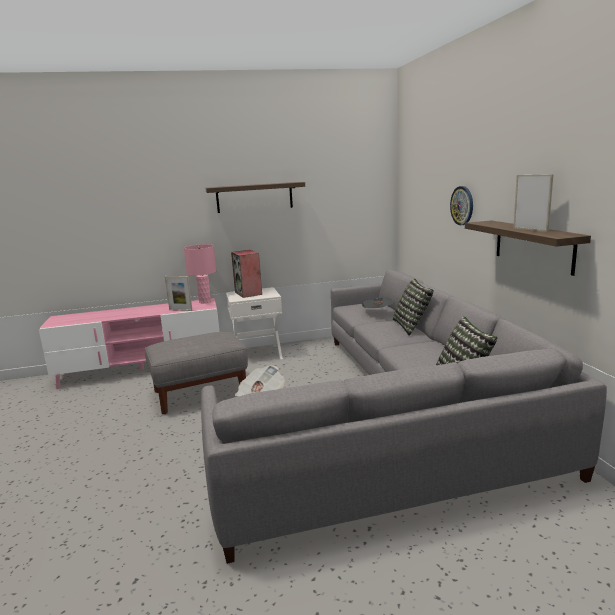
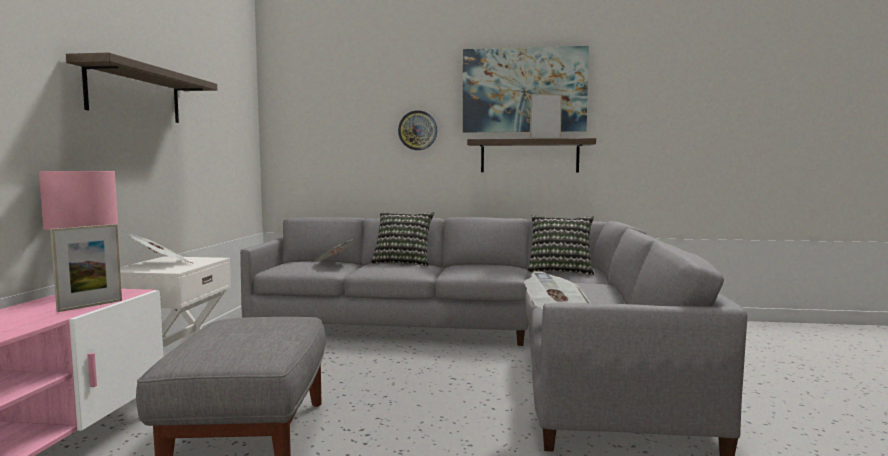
camera: 70 degrees left, 10 degrees down
(249, 293) = (160, 264): speaker -> newspaper
(533, 166) = (524, 90): none -> picture

